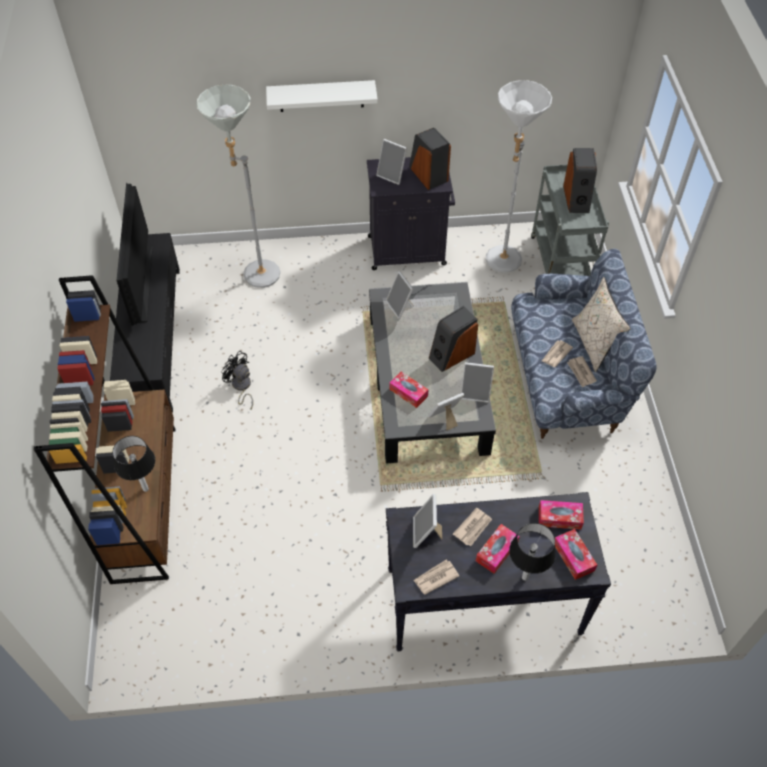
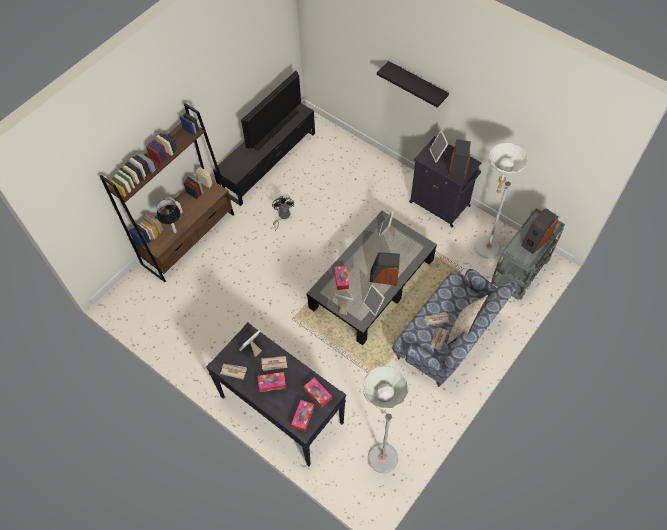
camera: 45 degrees right, 5 degrees up
(254, 272) = (348, 160): grey floor lamp -> grey floor lamp (379, 452)
(321, 96) = (417, 84): white shelf -> black shelf
(525, 577) = (271, 406): table lamp -> none

